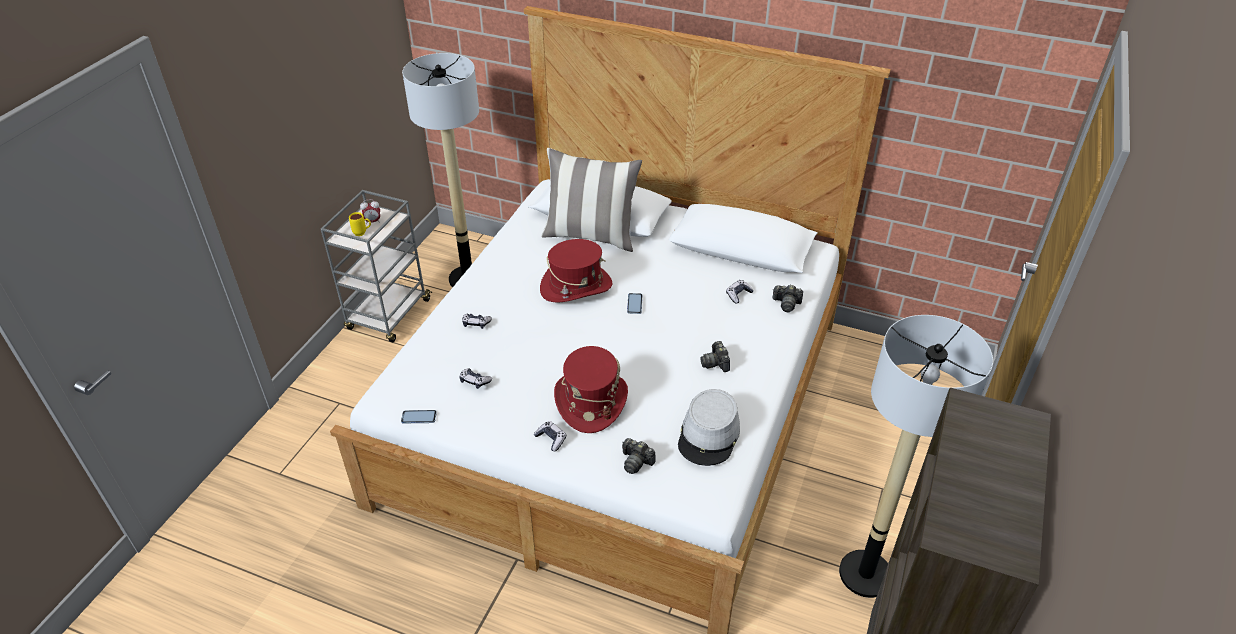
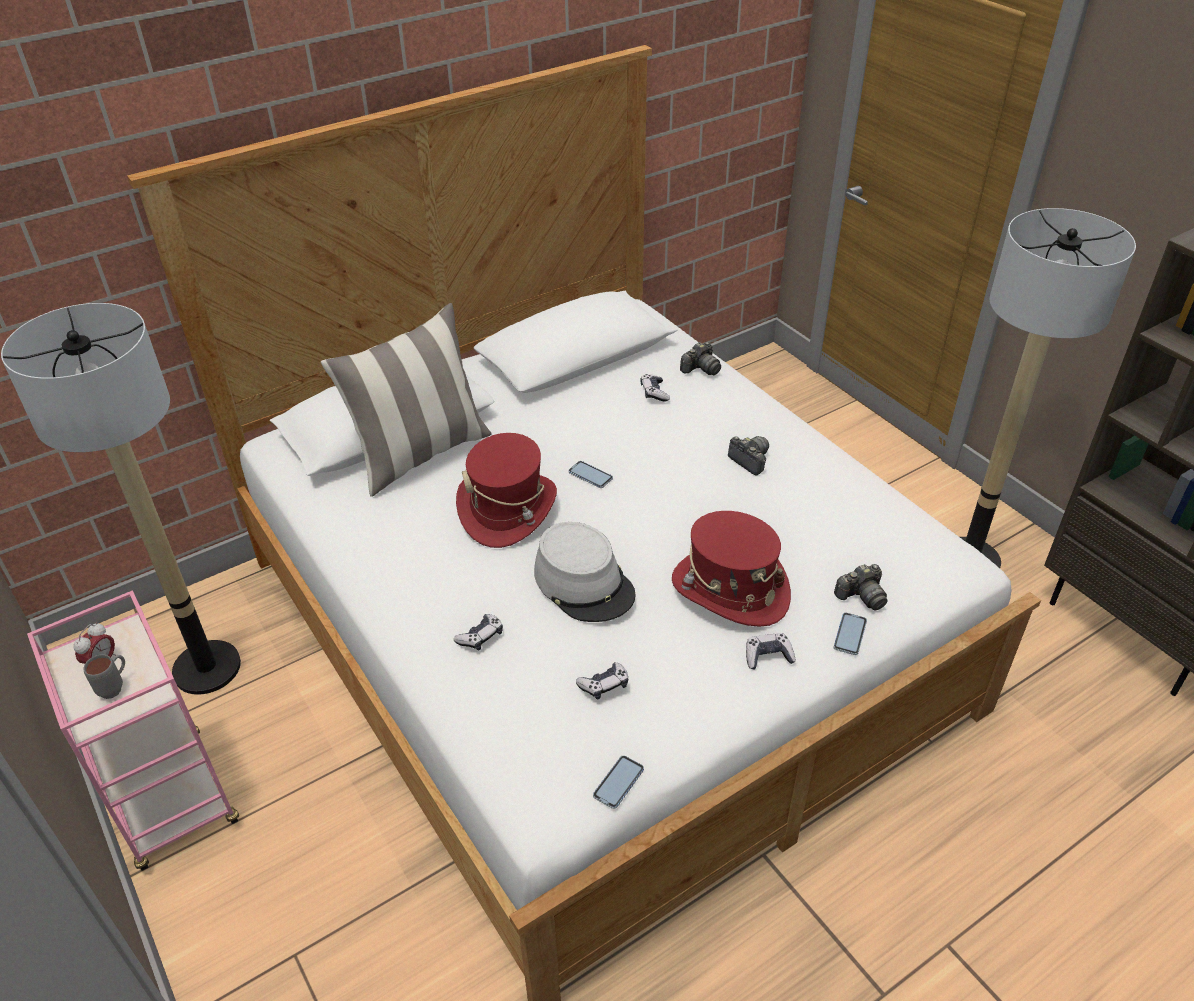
camera: 55 degrees left, 0 degrees up
(362, 233) = (116, 687): yellow mug -> grey mug
(388, 315) = (173, 801): grey cart -> pink cart
(597, 468) = (850, 634): none -> phone
(709, 435) = (860, 518): grey hat -> grey hat (584, 583)
(716, 363) = (750, 460): camera -> camera turned 150 degrees counterclockwise

